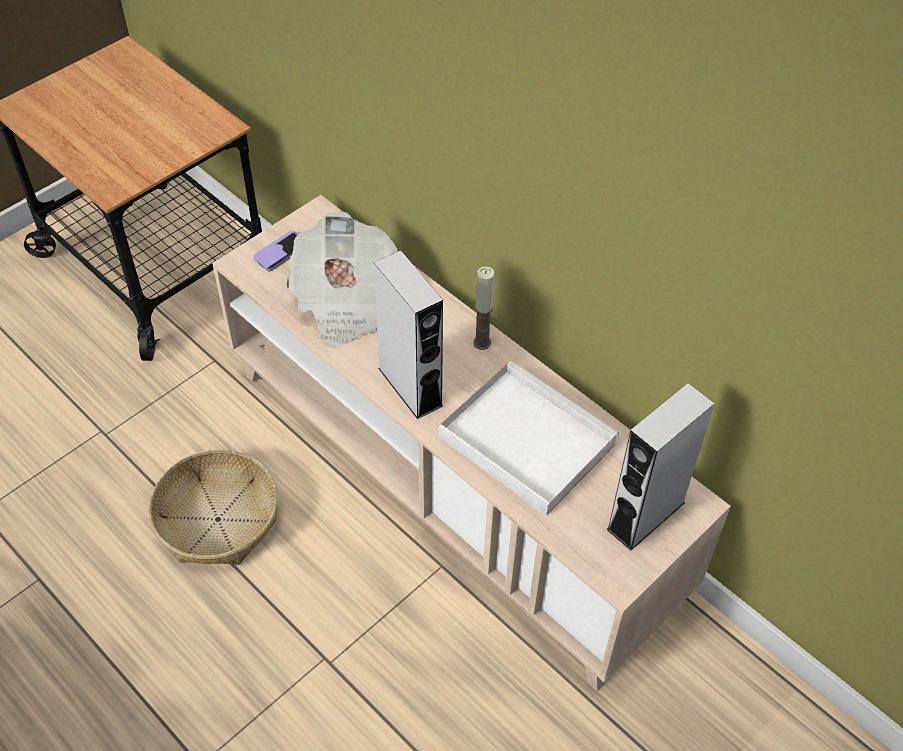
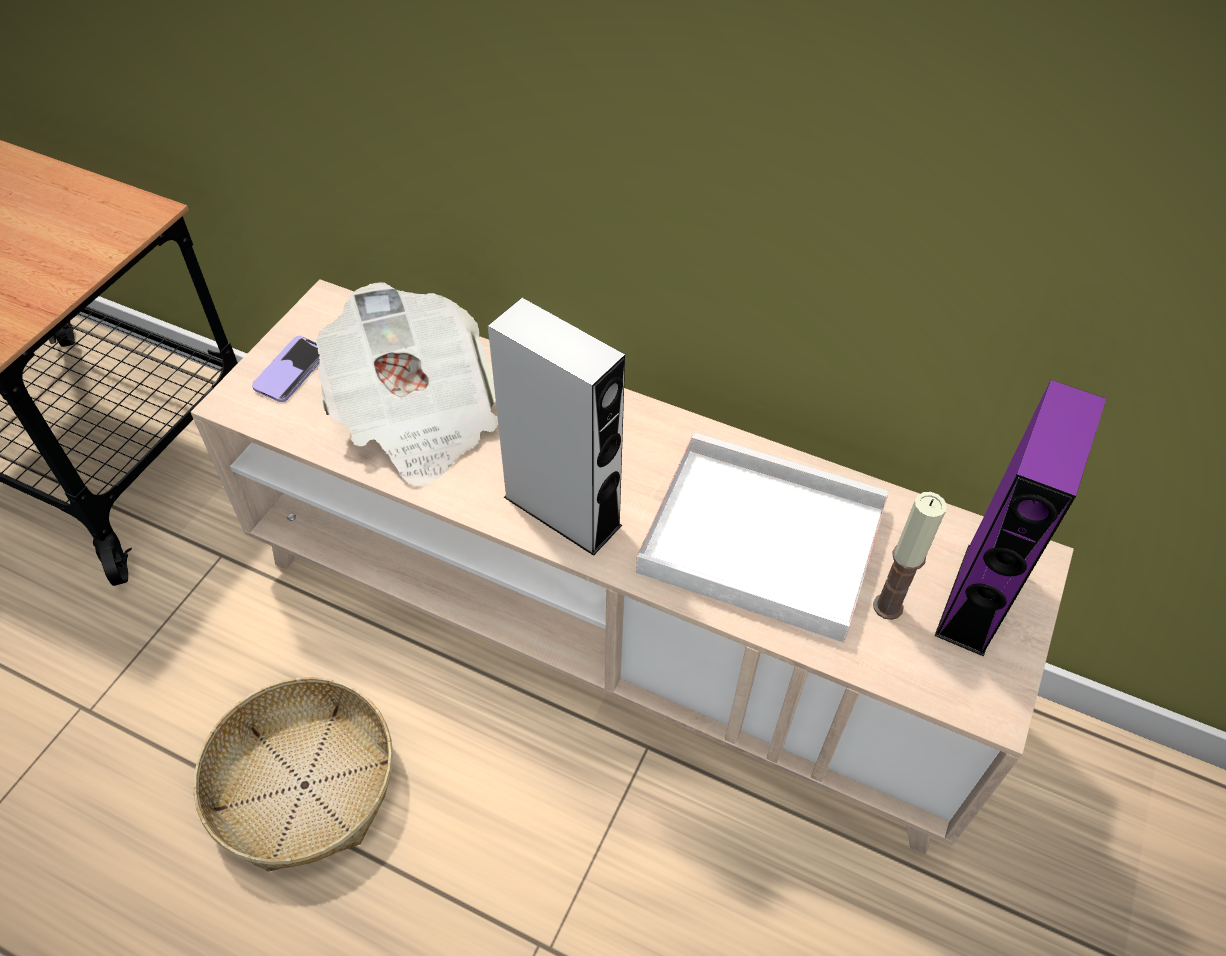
camera: 20 degrees left, 0 degrees up
(482, 342) = (635, 420): candle -> candle (887, 606)
(645, 516) = (975, 598): grey speaker -> purple speaker

